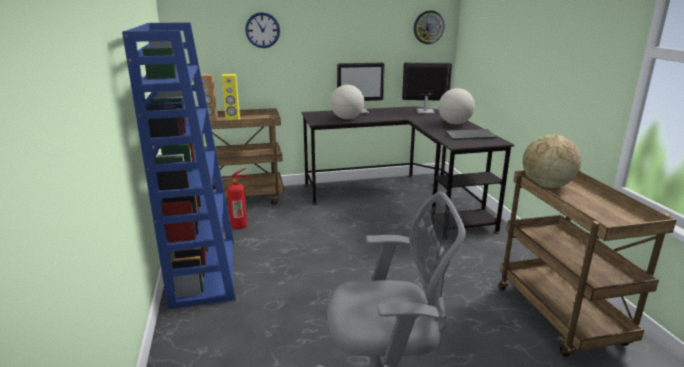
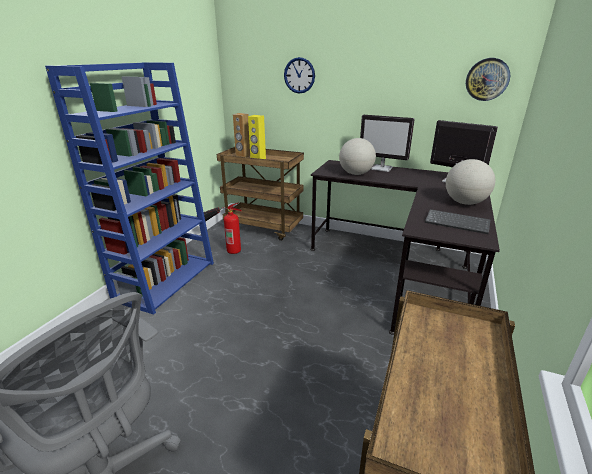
camera: 35 degrees right, 5 degrees up
(546, 185) = (435, 328): globe -> none

